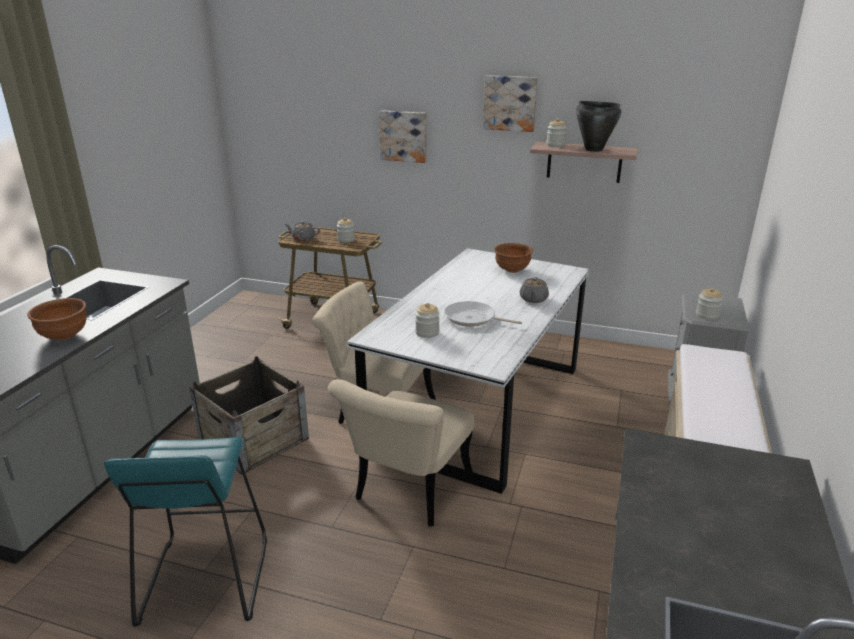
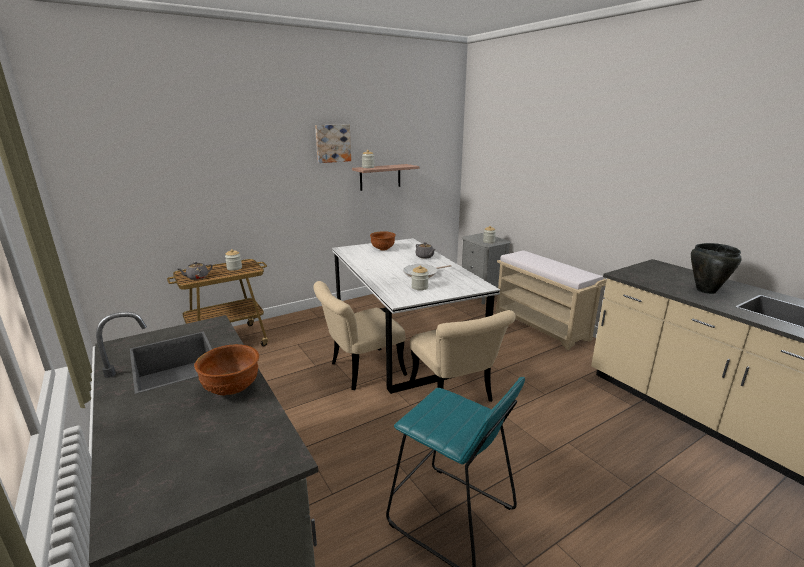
camera: 50 degrees left, 5 degrees down
(254, 439) = (317, 432): crate -> none
(403, 136) = (257, 176): picture -> none
(593, 149) = (392, 166): black cooking pot -> black cooking pot (705, 290)

